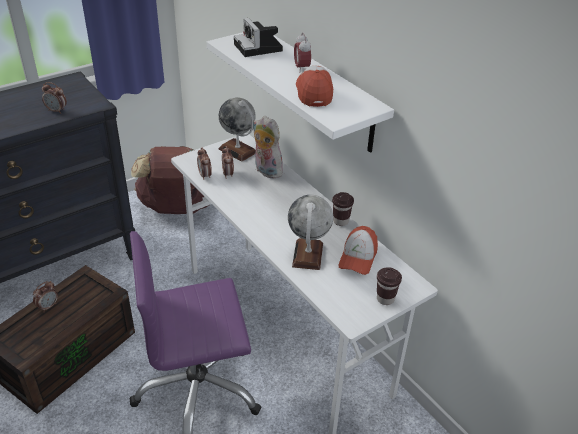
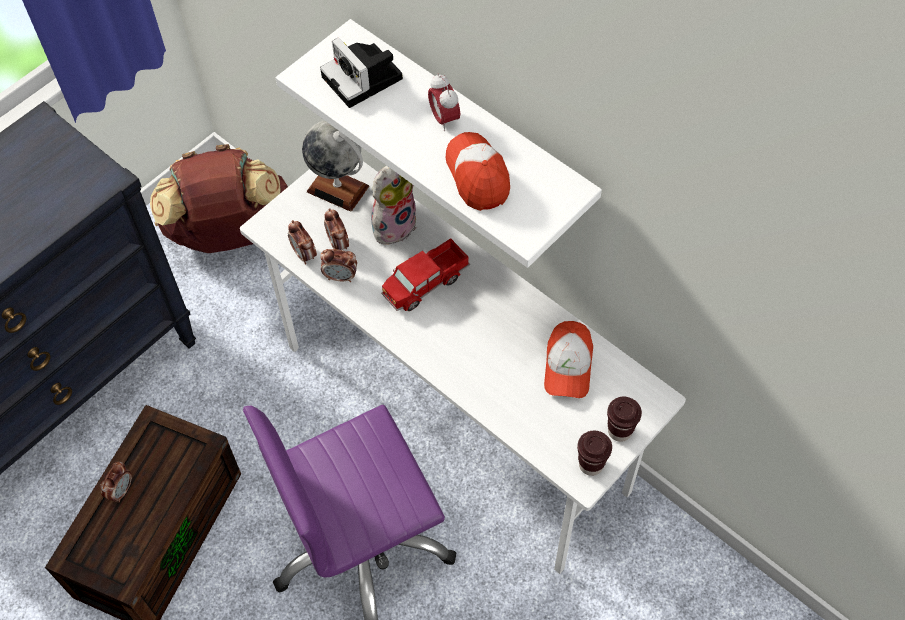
camera: 10 degrees left, 20 degrees up
(57, 111) = (48, 208): alarm clock -> alarm clock (341, 277)
(266, 171) = (394, 224): plush toy -> plush toy turned 105 degrees clockwise
(276, 201) = (425, 282): none -> toy truck
(308, 255) = (498, 377): globe -> none
(340, 221) = (529, 303): brown cup -> brown cup (591, 464)

